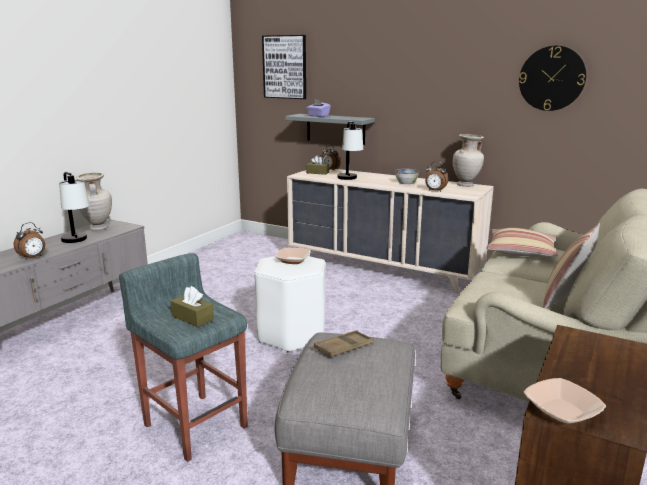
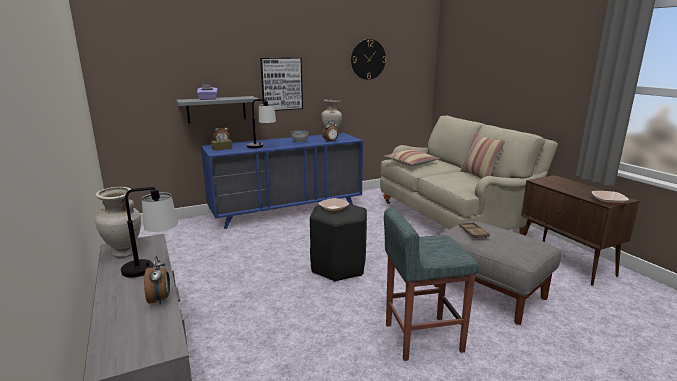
camera: 55 degrees left, 0 degrees up
(192, 318) = (439, 248): brown tissue box -> none
(285, 67) = (154, 56): picture -> picture (281, 84)
(292, 334) = (338, 267): white stool -> black stool
(383, 268) = (287, 210): beige dresser -> blue dresser

